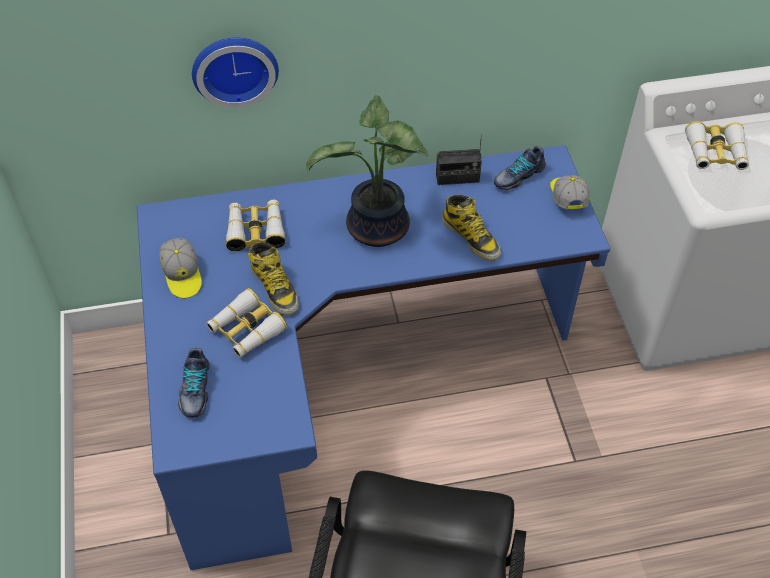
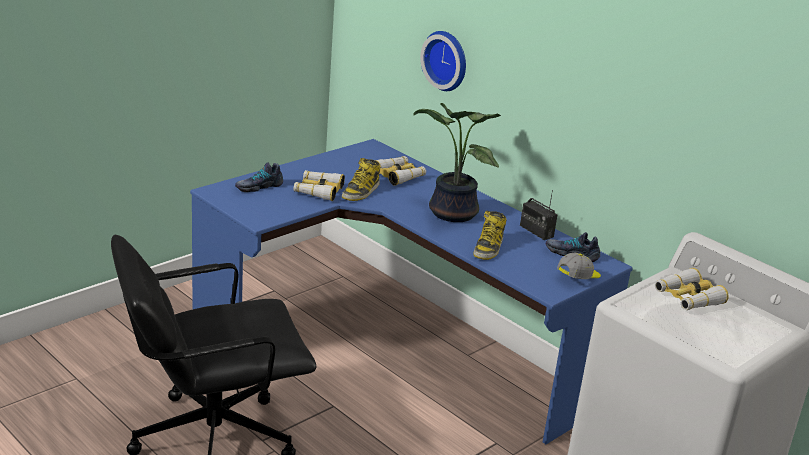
camera: 55 degrees right, 25 degrees down
(182, 275) = (337, 163): cap -> none

